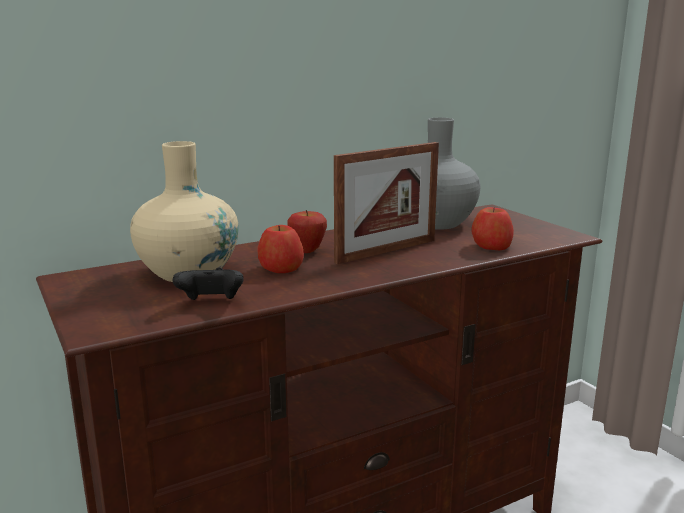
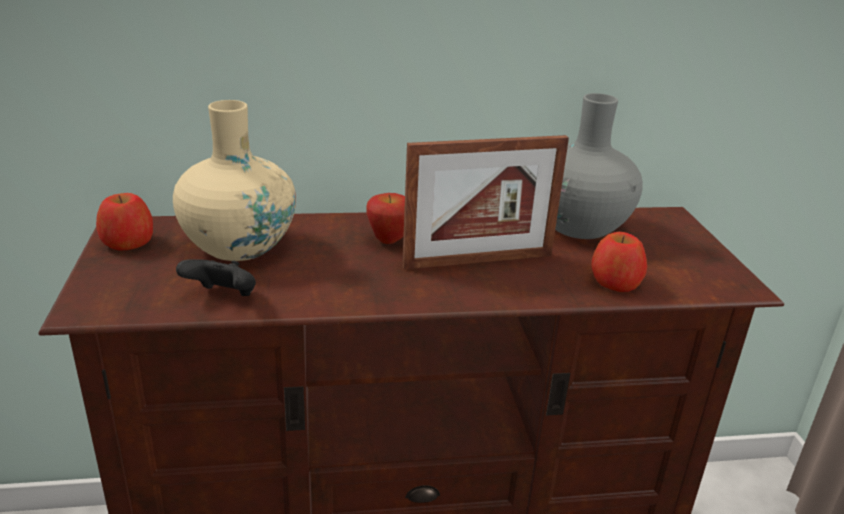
camera: 20 degrees right, 10 degrees up
(281, 268) = (338, 261): apple -> apple (128, 242)

